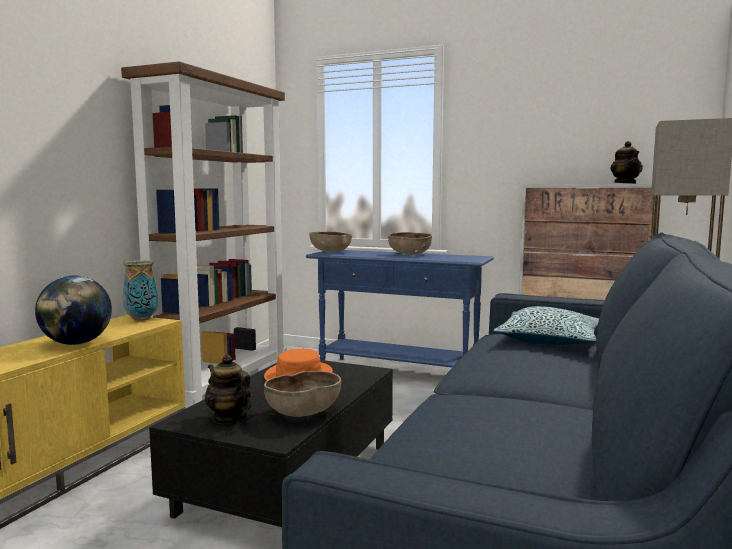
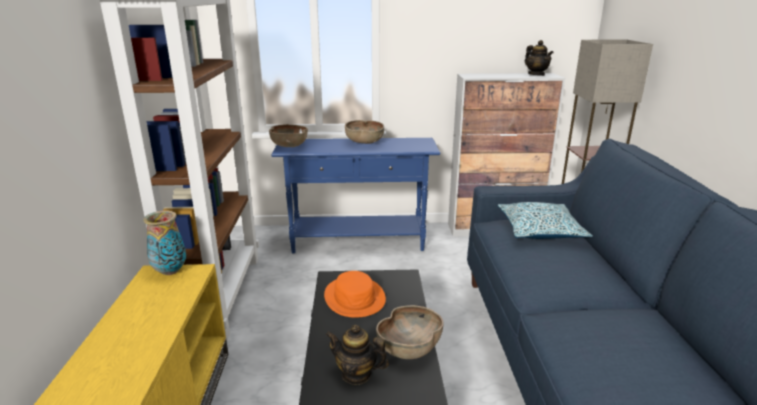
camera: 25 degrees left, 15 degrees up
(76, 343) = (153, 334): globe -> none

